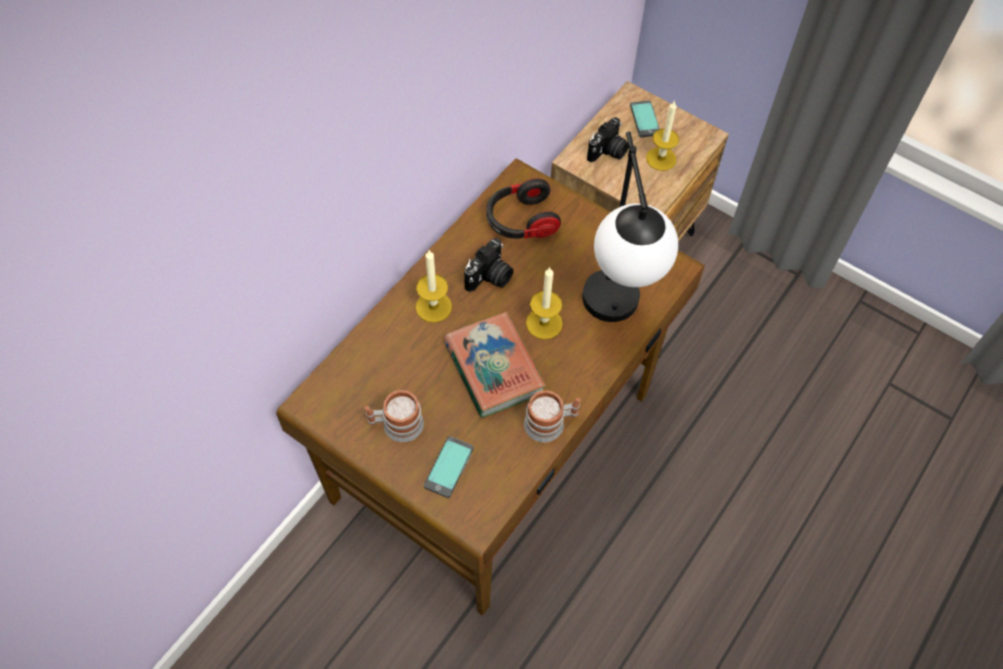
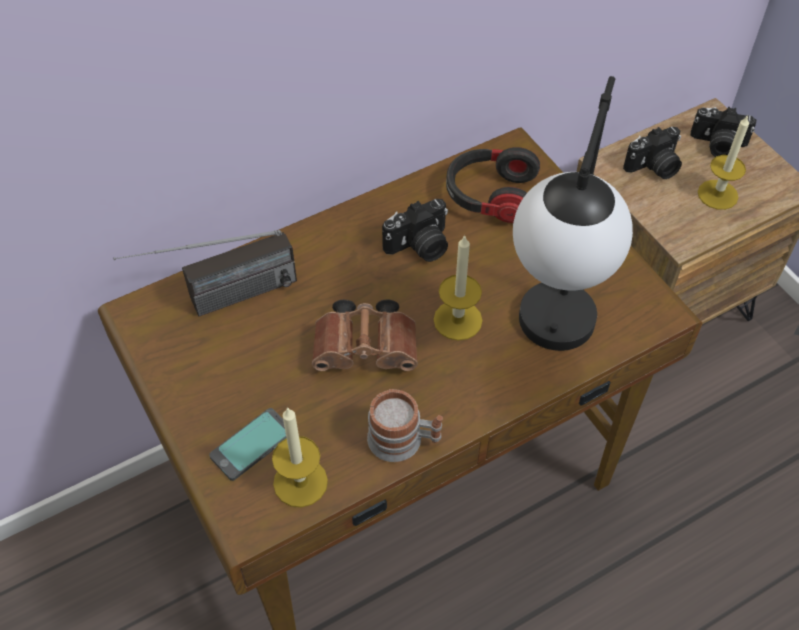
camera: 25 degrees right, 5 degrees down
(365, 372) = (217, 301): none -> radio
(396, 425) = (219, 372): mug -> none
(433, 307) = (335, 256): candle -> candle (300, 482)
(493, 368) = (368, 349): book -> brown binoculars
(645, 119) = (717, 145): phone -> camera

